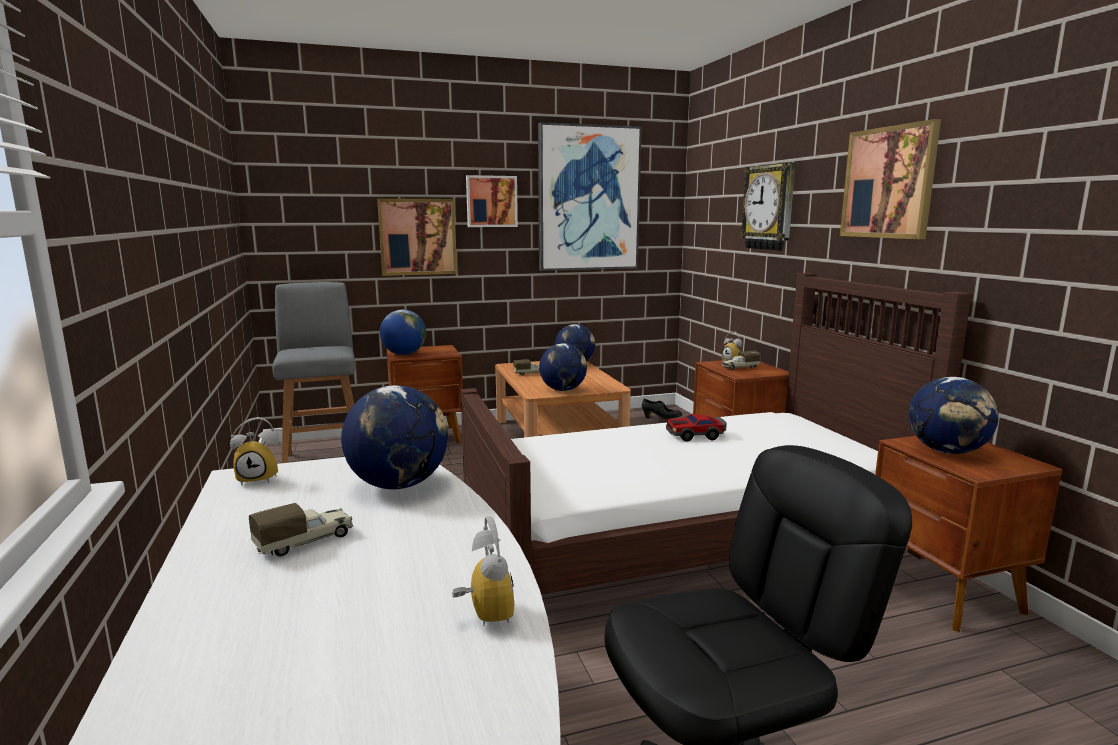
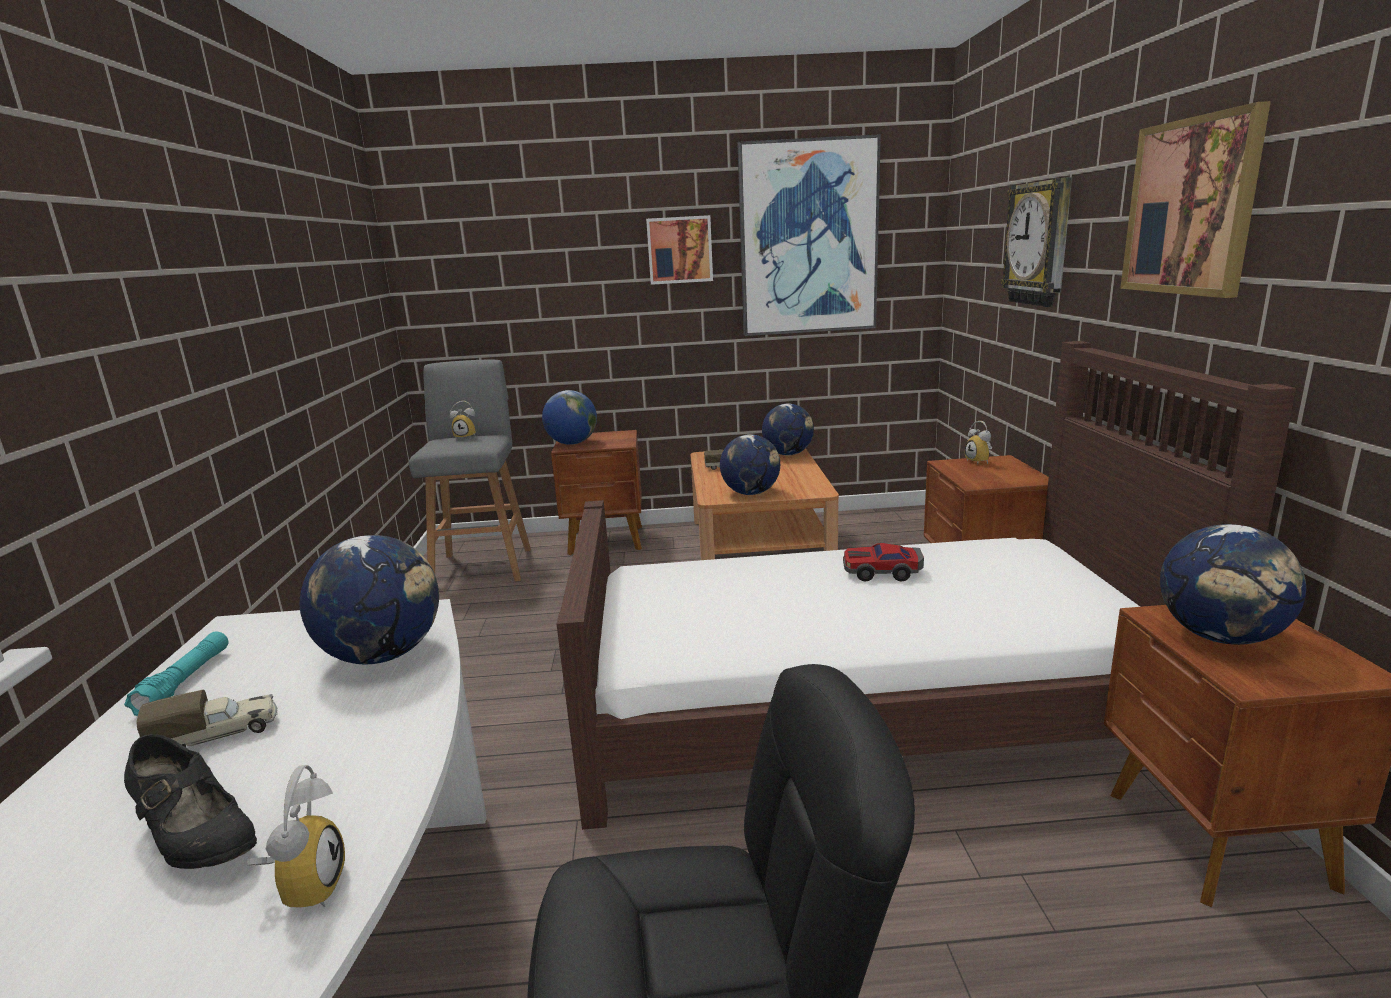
camera: 15 degrees right, 5 degrees up
(234, 512) = (185, 681): none -> turquoise flashlight
(260, 478) = (251, 632): alarm clock -> alarm clock (467, 437)
(417, 237) = (590, 299): picture -> none
(661, 419) = (903, 526): black shoe -> black shoe (197, 841)
(739, 368) = (983, 471): toy truck -> none

